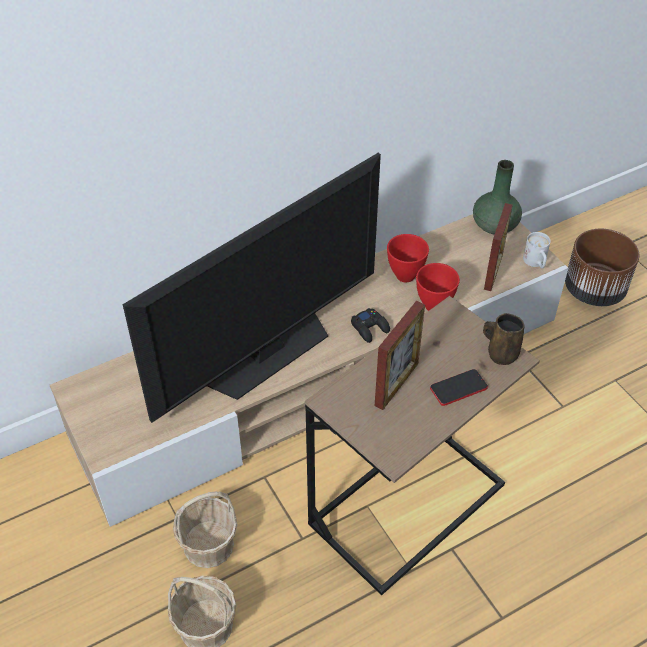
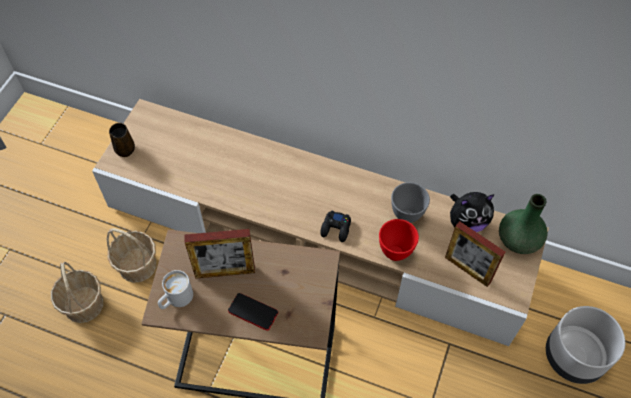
camera: 50 degrees right, 10 degrees up
(267, 352) = (260, 186): television -> none
(405, 275) = (407, 216): red bowl -> grey bowl
(448, 244) = (466, 222): none -> plush toy
(493, 272) = (467, 269): picture frame -> picture frame turned 60 degrees clockwise
(500, 354) = (310, 319): brown mug -> brown mug (125, 148)
(536, 263) = (507, 292): white mug -> white mug (175, 299)
(593, 290) = (573, 356): brown planter -> grey planter

